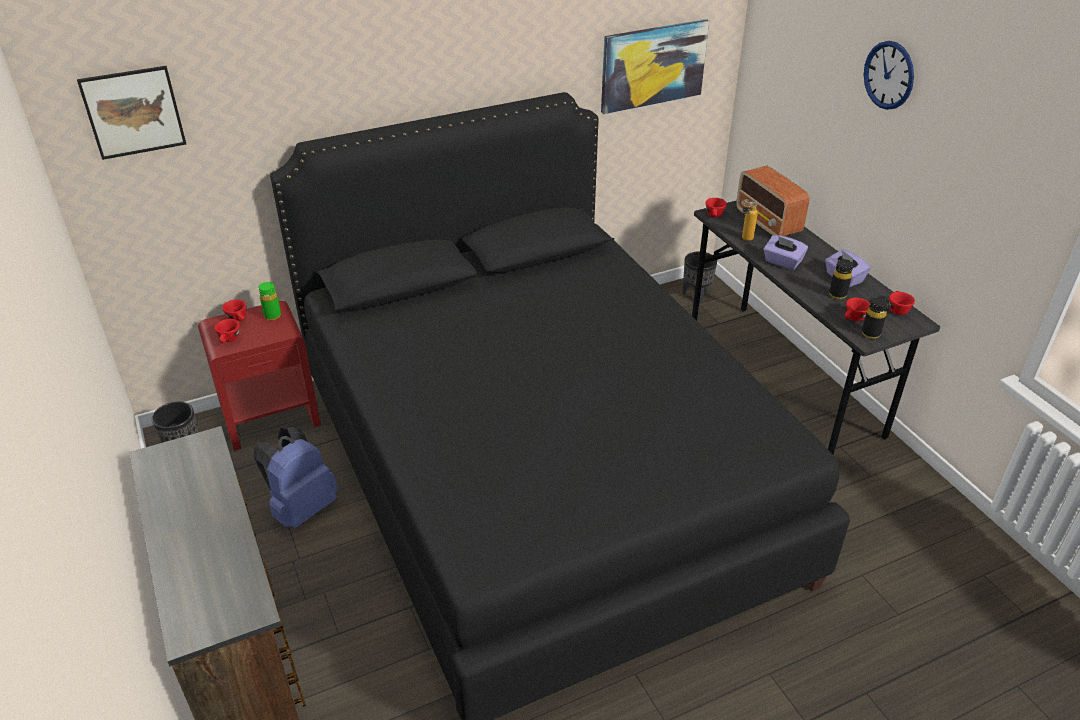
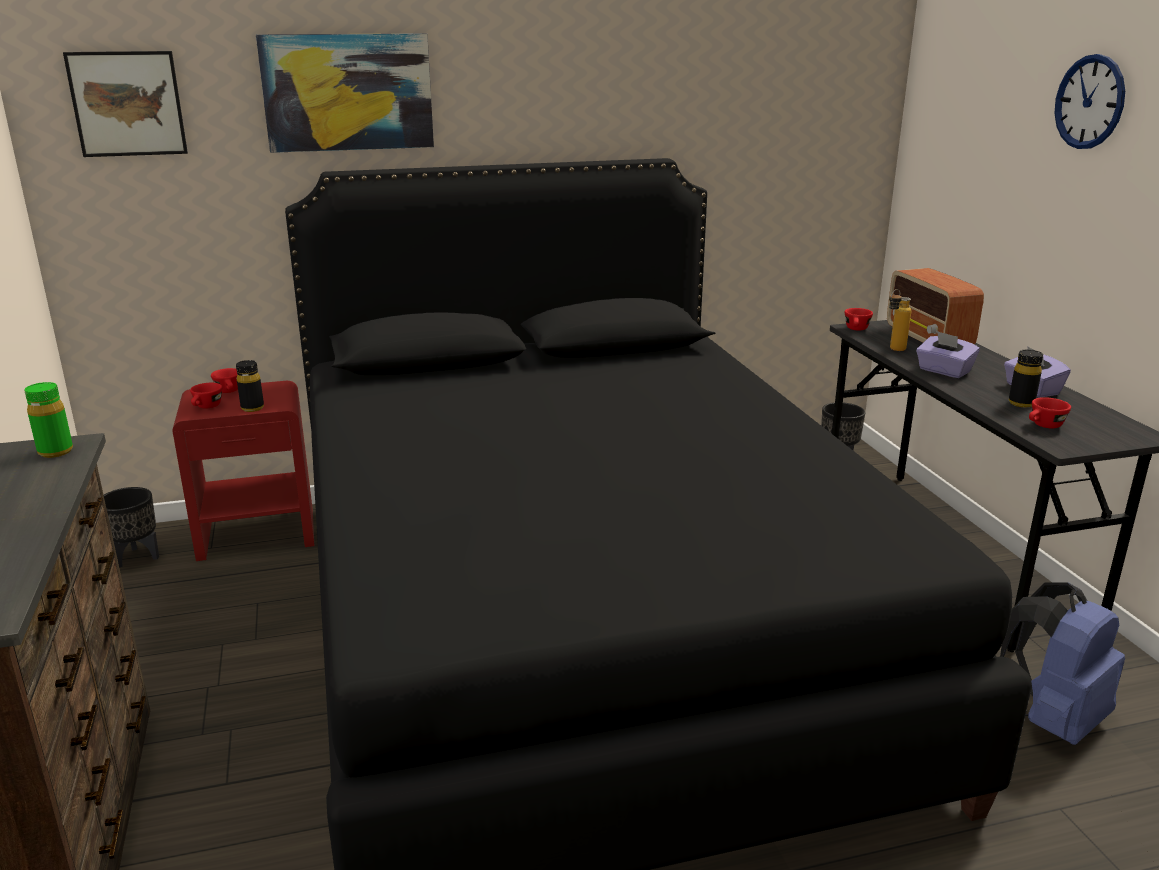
camera: 10 degrees right, 15 degrees down
(272, 316) = (271, 391): green bottle -> green bottle (55, 451)
(301, 508) = (248, 629): blue backpack -> blue backpack (1052, 720)
(653, 65) = (782, 143): picture -> picture (348, 92)
(870, 334) = (1070, 442): black bottle -> black bottle (252, 408)
(897, 309) = (1112, 421): red cup -> none

